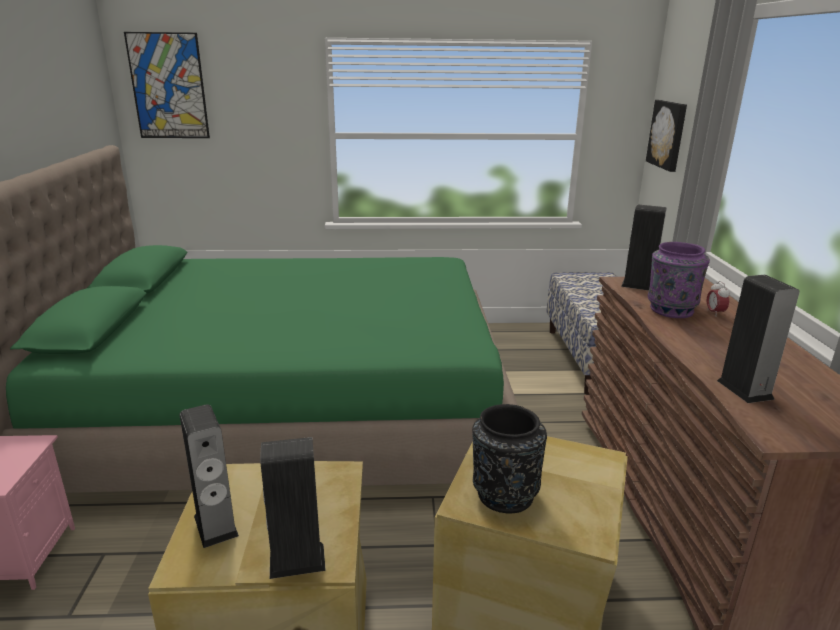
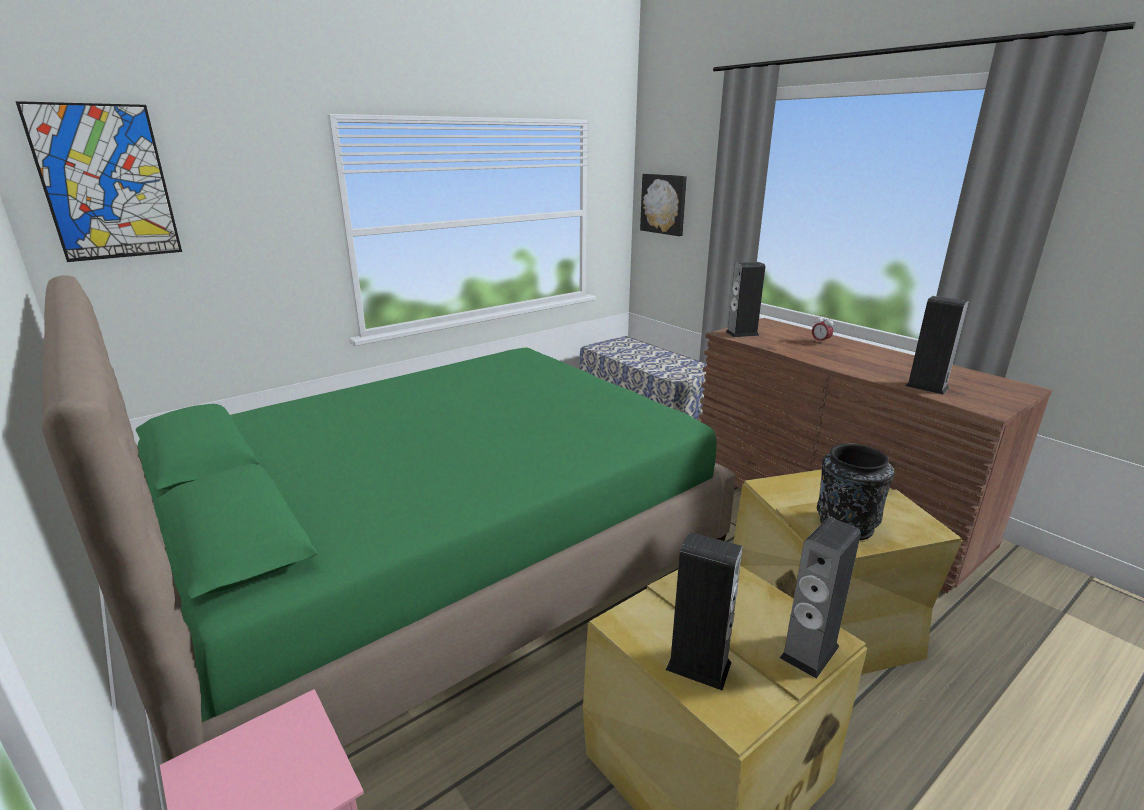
camera: 35 degrees left, 0 degrees up
(670, 310) = (794, 346): purple vase -> none

